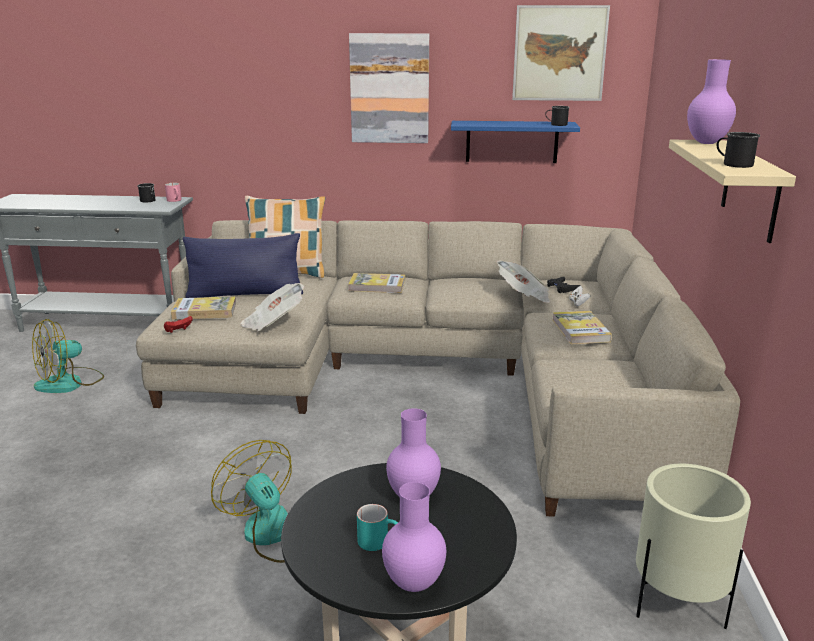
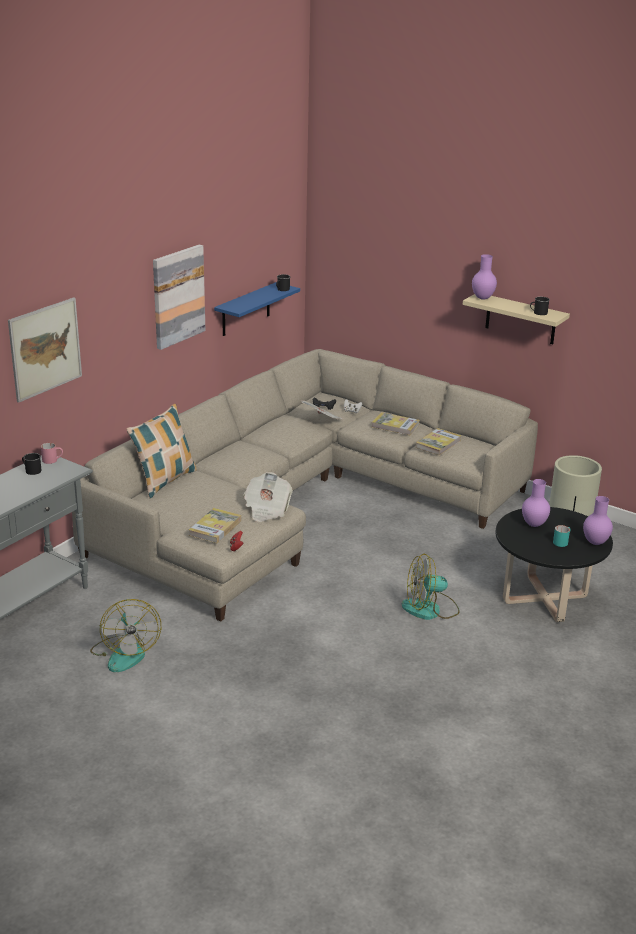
camera: 60 degrees left, 5 degrees up
(245, 294) = (196, 506): blue pillow -> none
(377, 286) = (241, 457): book -> book (438, 444)
(559, 53) = (266, 236): picture -> picture (45, 349)

